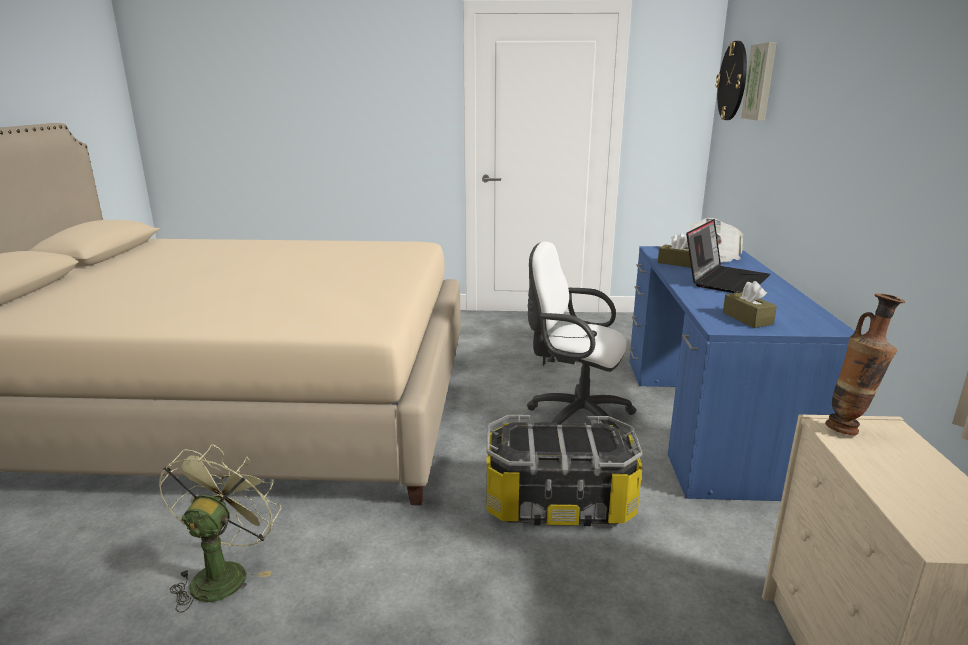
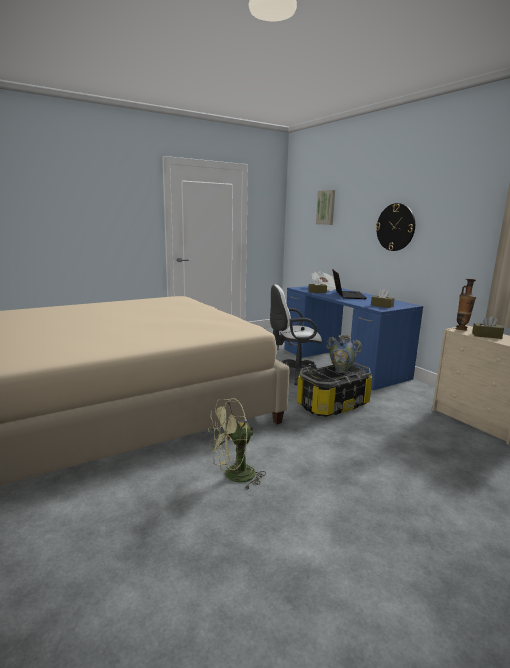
camera: 35 degrees left, 5 degrees down
(223, 573) = (233, 476): green fan -> green fan turned 90 degrees counterclockwise
(576, 441) = (341, 371): none -> vase
(733, 81) = (301, 207): wall clock -> wall clock (395, 227)
(889, 467) = (486, 336): none -> brown tissue box

